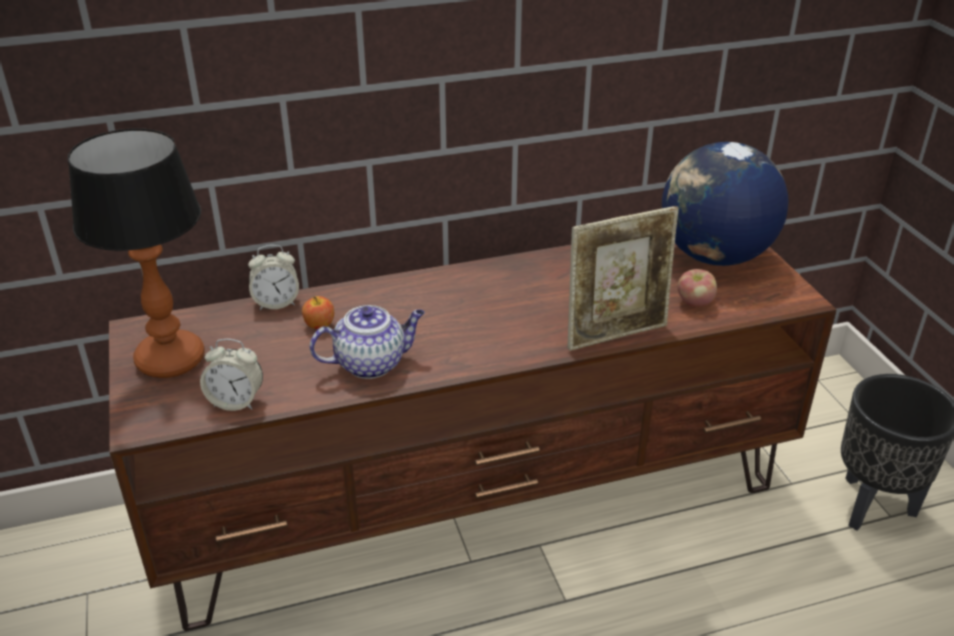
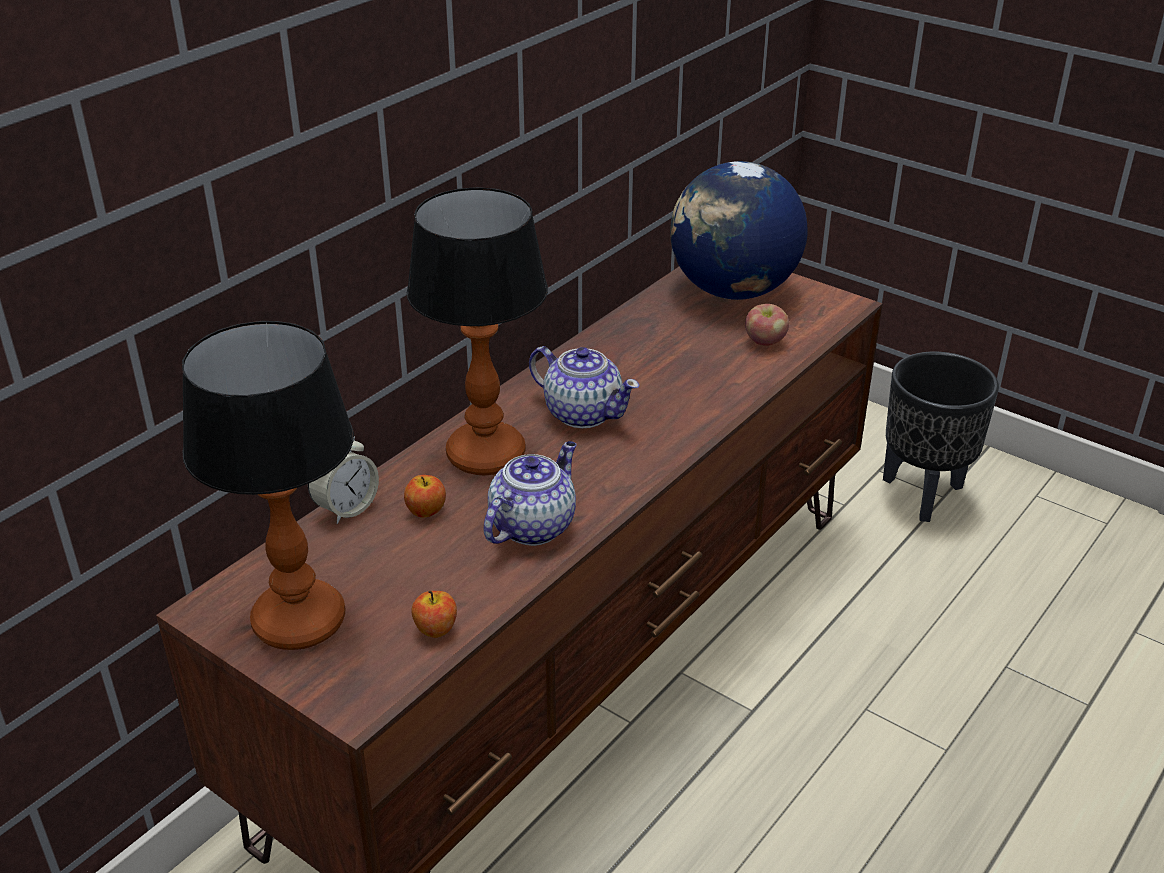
camera: 35 degrees left, 0 degrees up
(236, 401) = (435, 629): alarm clock -> apple
(399, 304) = (486, 454): none -> table lamp
(495, 302) = (582, 413): none -> teapot
(616, 334) = (731, 398): picture frame -> none

